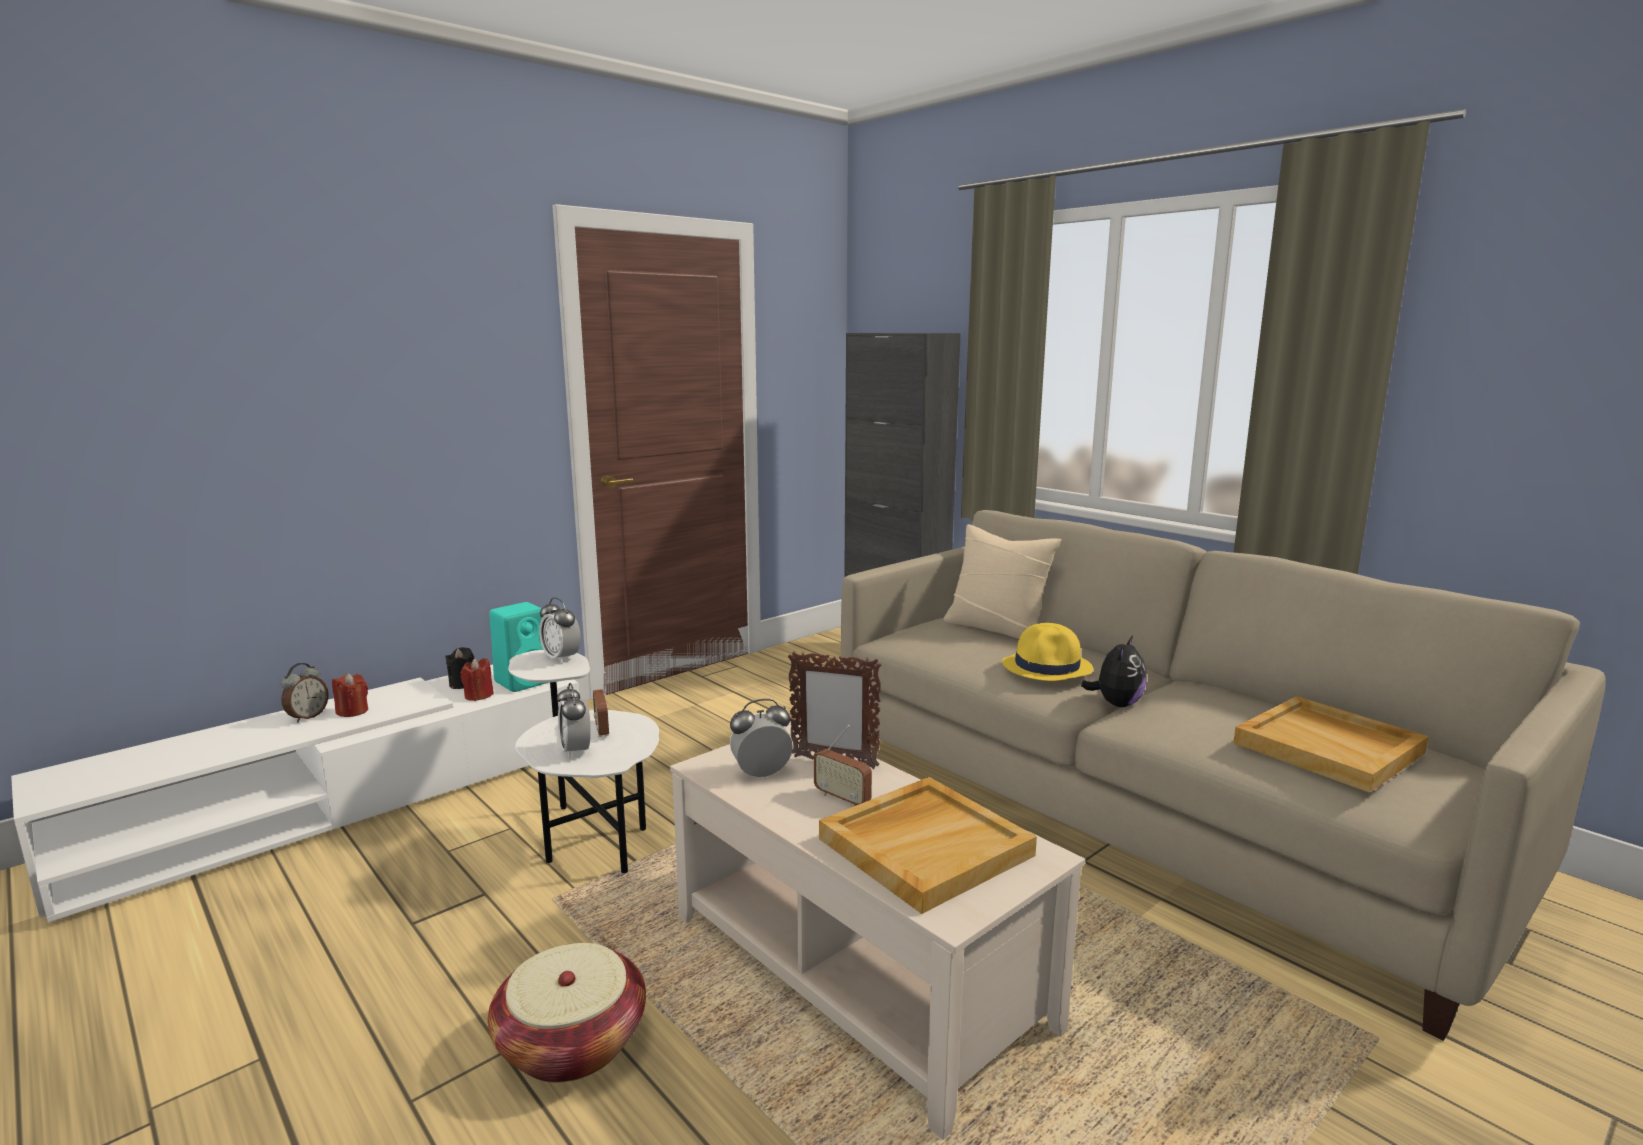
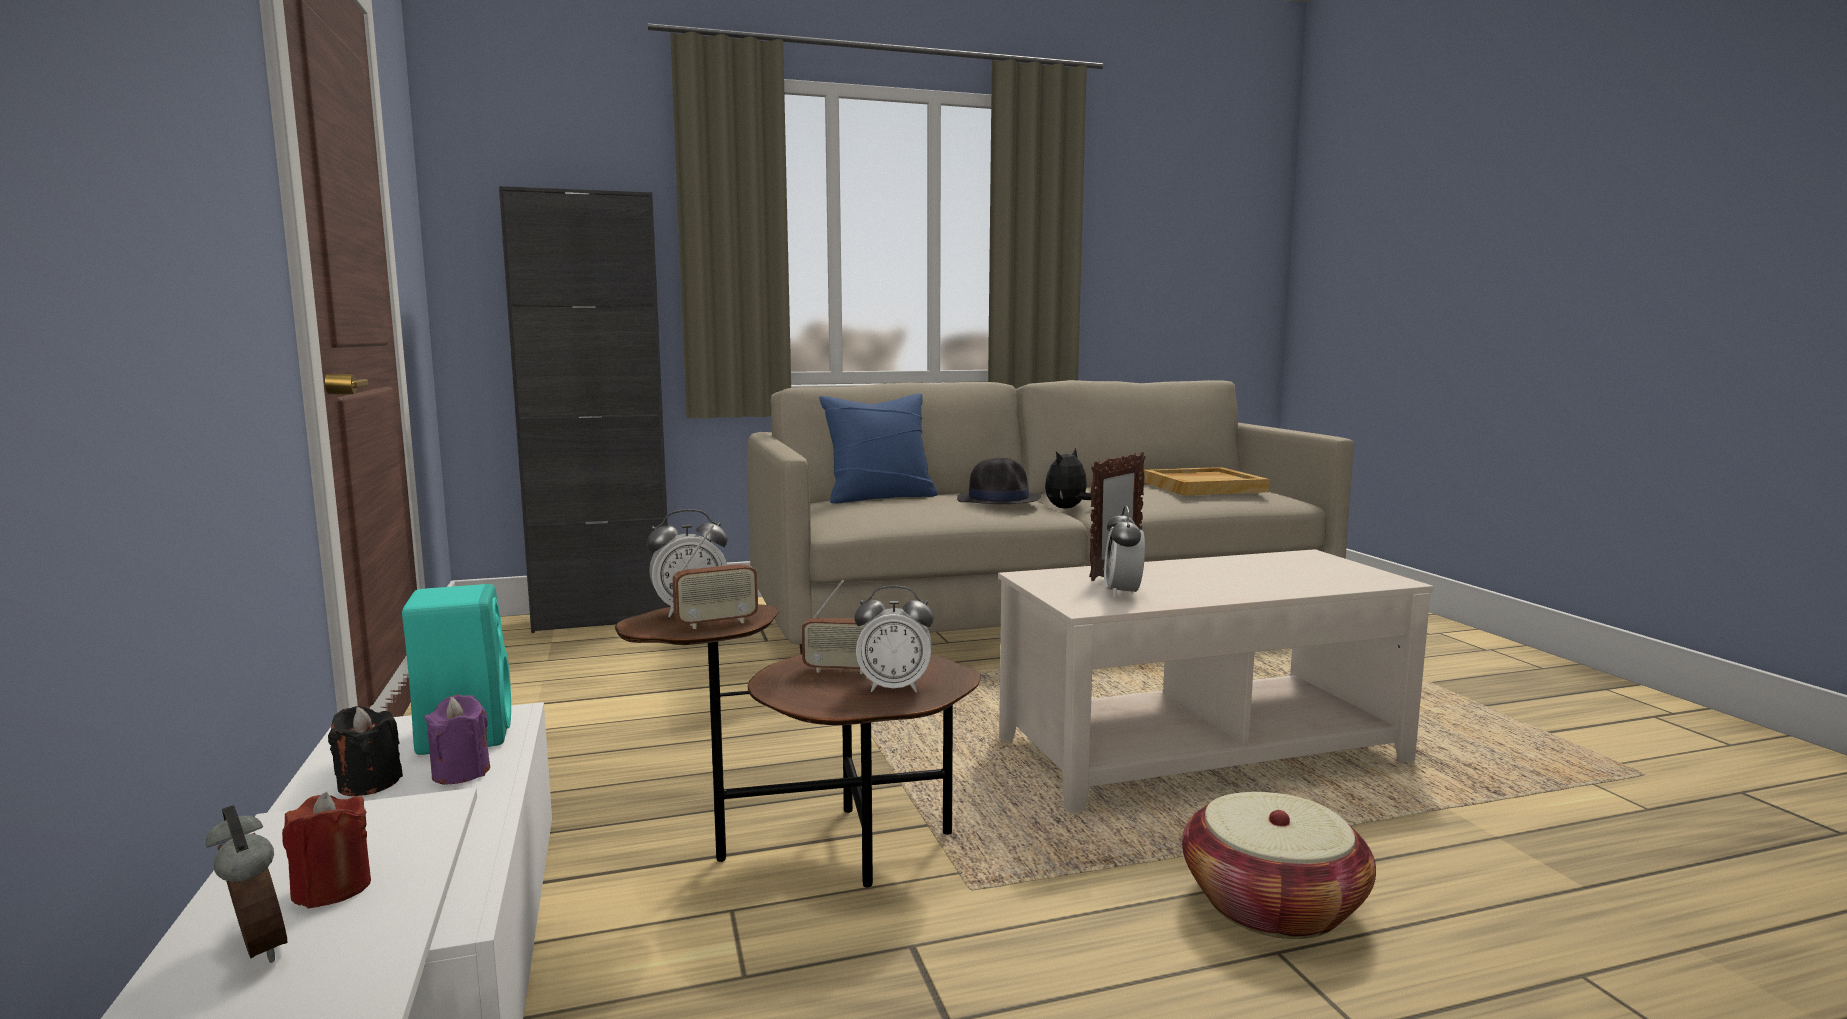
camera: 65 degrees left, 5 degrees down
(478, 695) = (461, 772): red candle -> purple candle
(587, 835) = (823, 849): white side table -> brown side table
(842, 799) = (1192, 579): radio -> radio (716, 623)
(925, 846) = (1287, 572): beige tray -> none
(997, 629) = (880, 497): beige pillow -> blue pillow
(1047, 667) = (999, 499): yellow hat -> black hat
(1116, 704) = (1068, 509): plush toy -> plush toy turned 105 degrees counterclockwise

